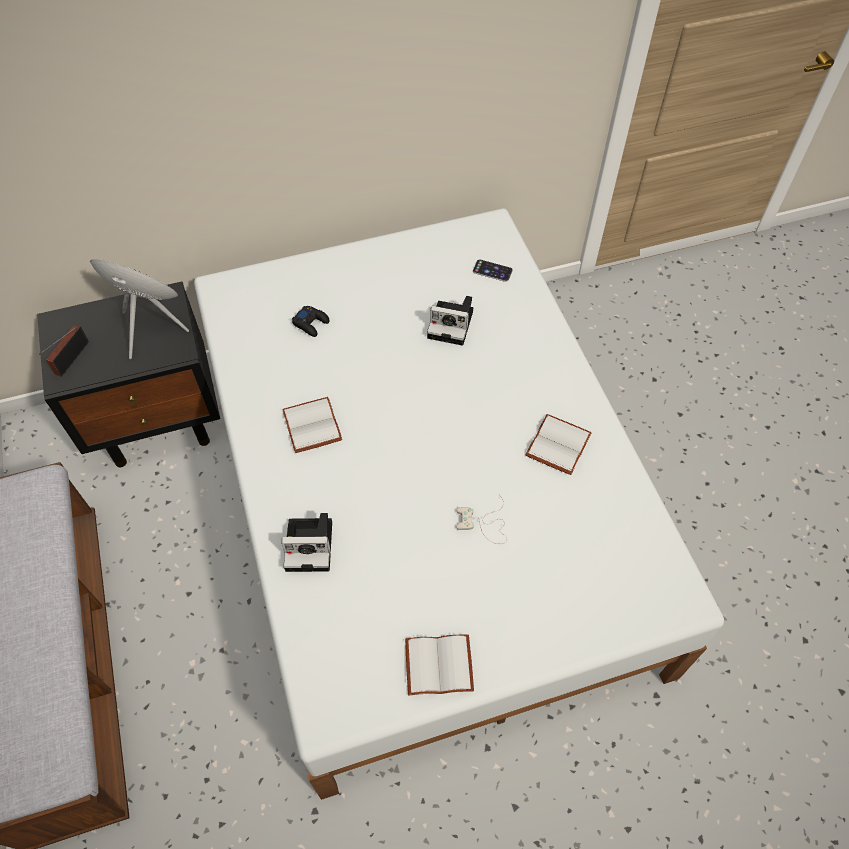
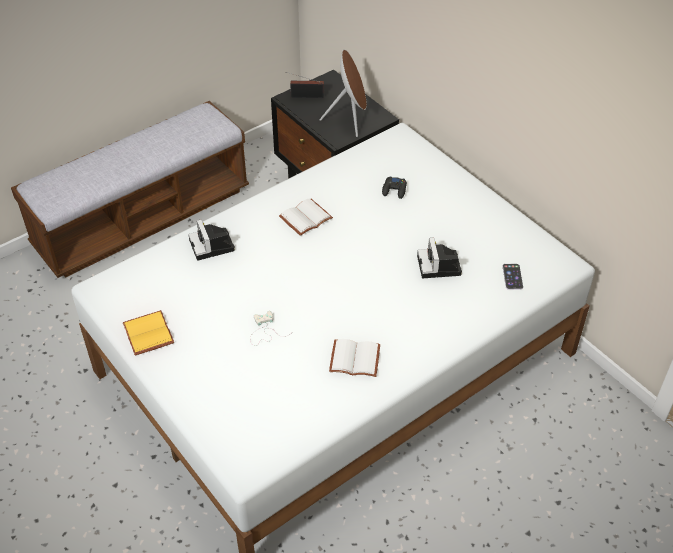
camera: 70 degrees right, 10 degrees down
(440, 663) = (150, 334): white book -> yellow book

